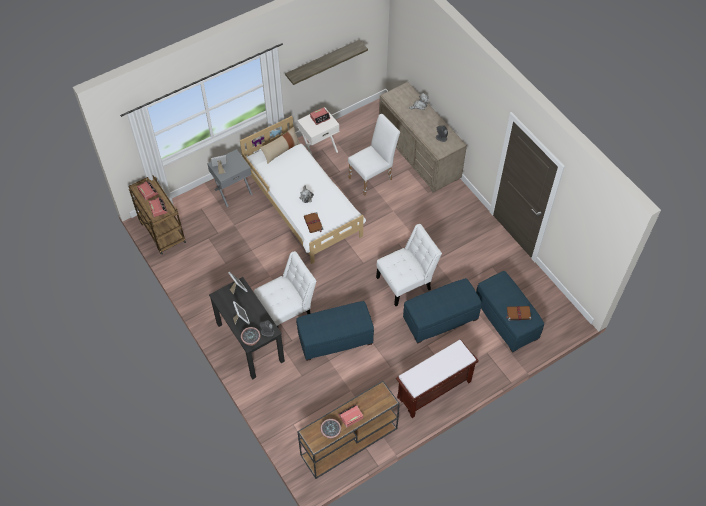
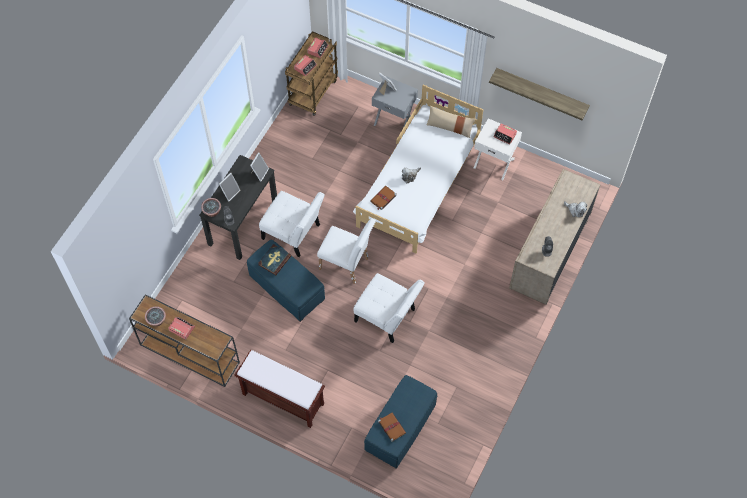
camera: 60 degrees right, 5 degrees up
(319, 324) = (274, 260): none -> book
(373, 177) = (493, 226): white chair -> white chair (347, 265)
(440, 319) = (363, 368): blue ottoman -> none

